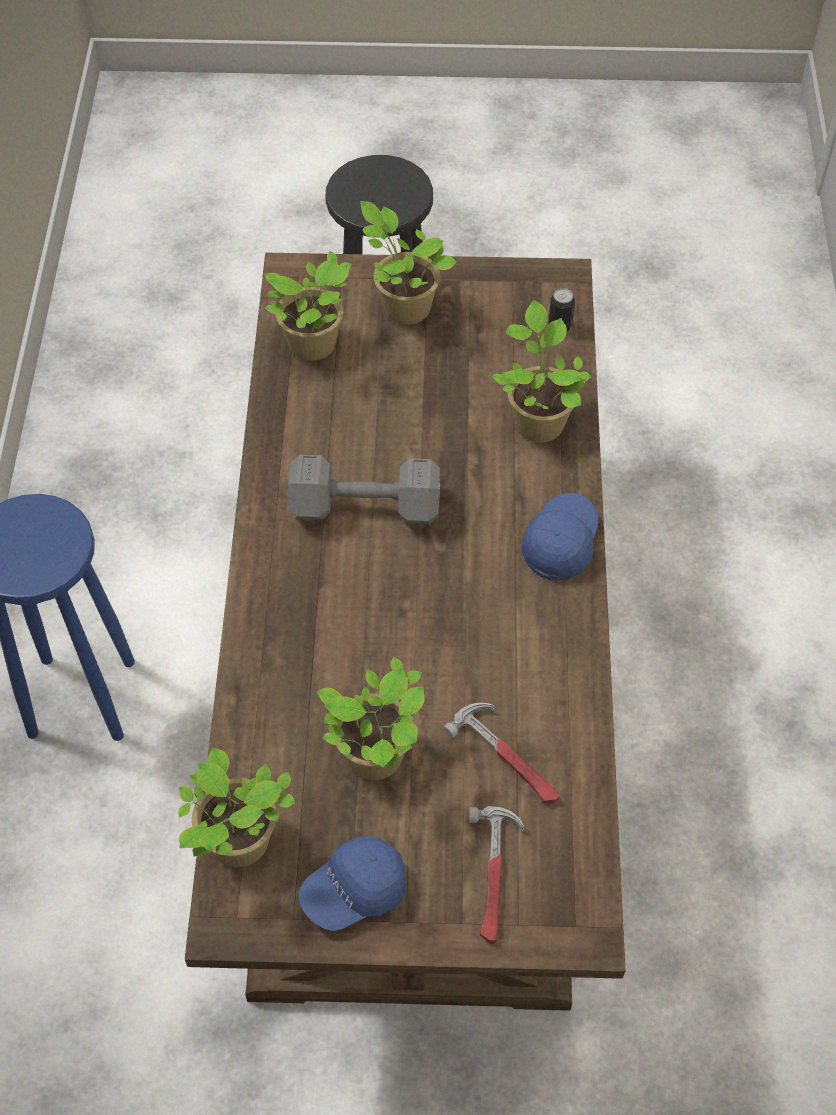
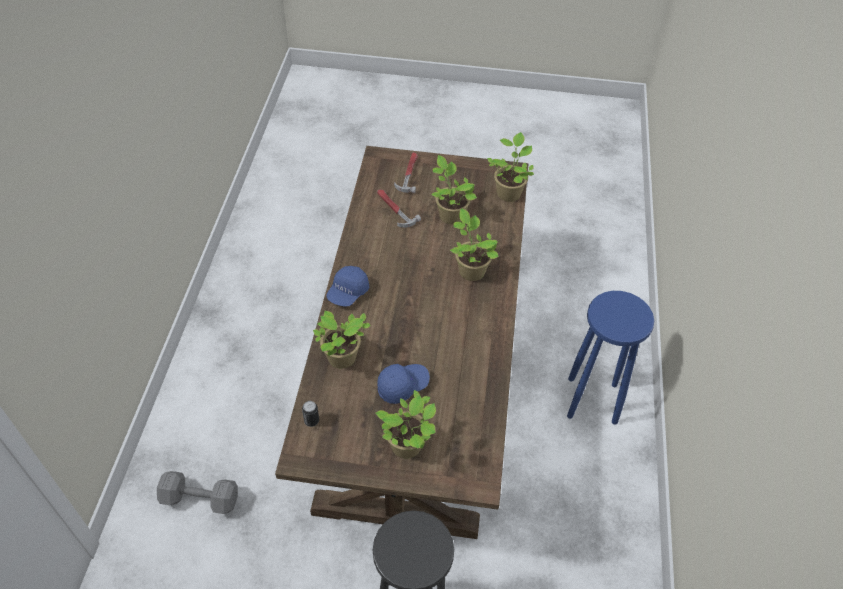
camera: 175 degrees left, 5 degrees down
(314, 346) = (468, 423): potted plant -> potted plant (470, 270)
(354, 891) = (463, 175): blue cap -> blue cap (402, 386)
(369, 509) = (443, 319): grey dumbbell -> grey dumbbell (199, 498)

